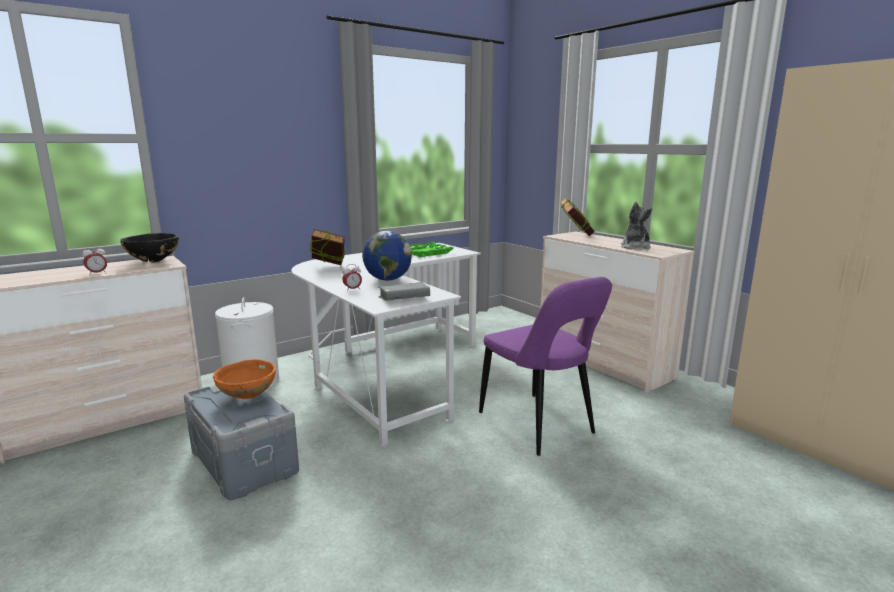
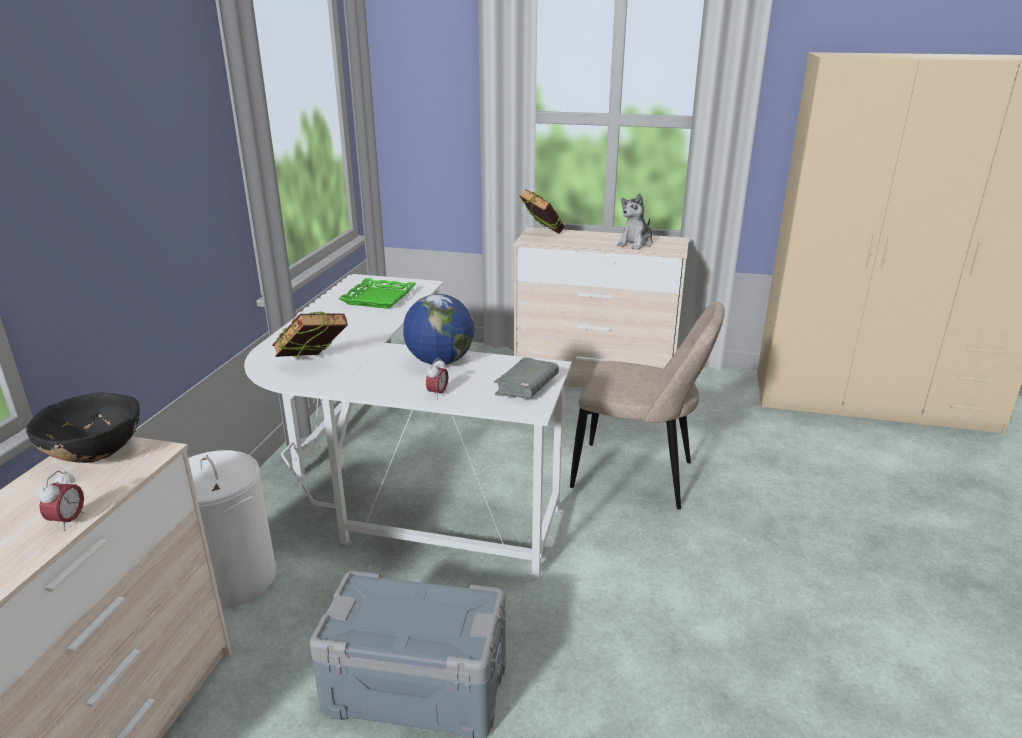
camera: 40 degrees left, 10 degrees up
(247, 396) = (403, 599): orange bowl -> none
(539, 425) = (638, 476): purple chair -> beige chair
(635, 247) = (636, 244): plush toy -> plush toy turned 105 degrees counterclockwise

